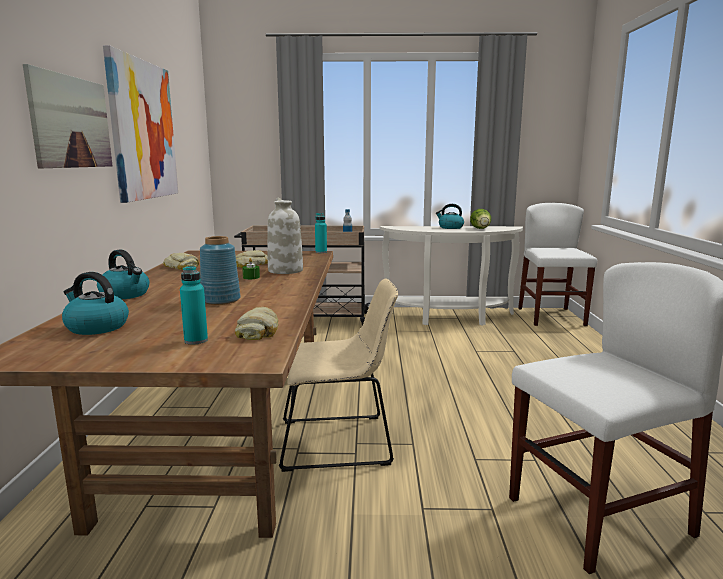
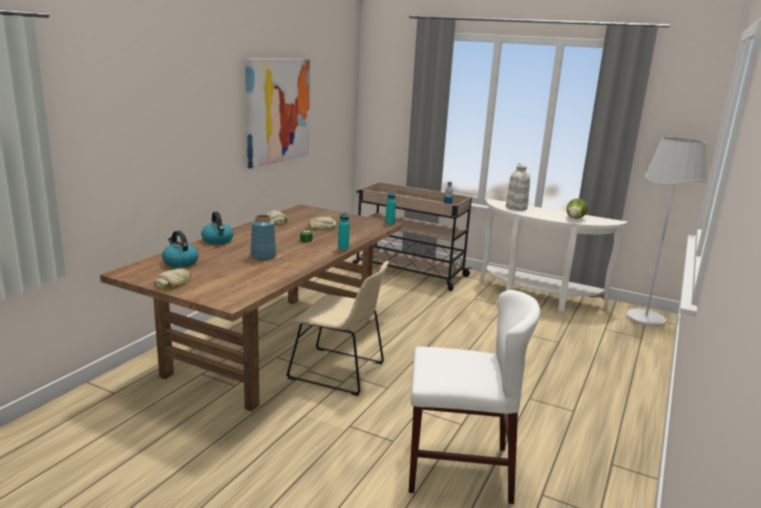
camera: 25 degrees right, 5 degrees up
(71, 122) = (210, 119): picture -> none
(196, 340) = (216, 283): turquoise bottle -> turquoise bottle (343, 248)
(259, 331) = (255, 284): bread -> bread (174, 283)
(285, 270) = (336, 238): white vase -> white vase (516, 207)
(450, 227) = (548, 212): kettle -> none
(551, 317) = (645, 319): white chair -> white floor lamp

